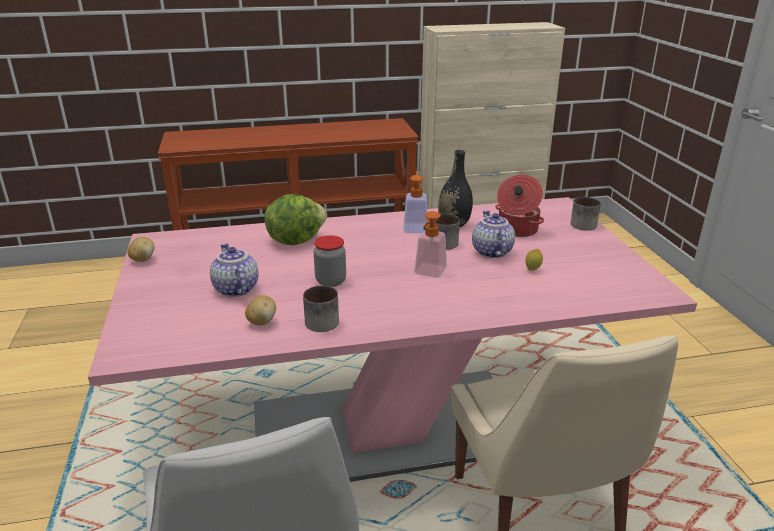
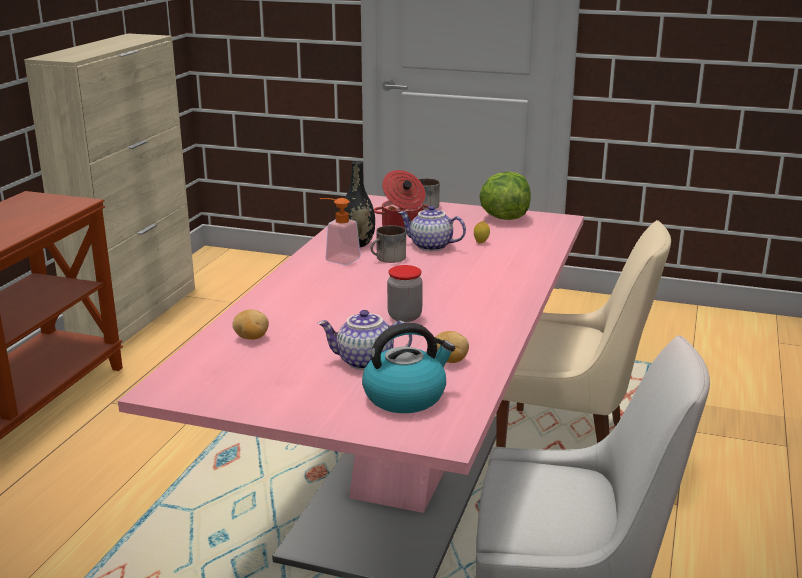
camera: 60 degrees left, 5 degrees down
(142, 259) = (215, 402): potato -> potato (251, 338)
(186, 320) = (406, 396): none -> kettle
(295, 240) = (288, 314): lettuce -> lettuce (504, 217)
(321, 320) = (475, 335): mug -> none
(428, 274) = (441, 277): soap dispenser -> none

